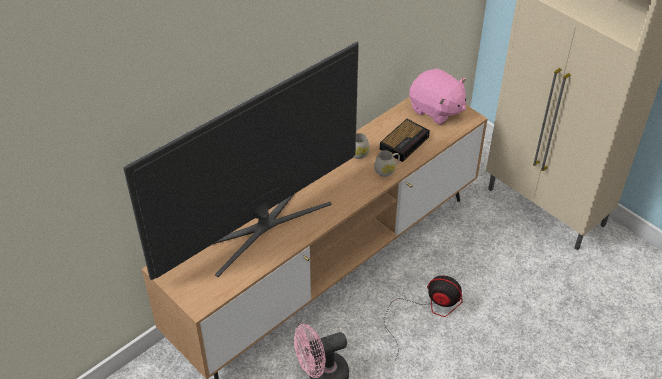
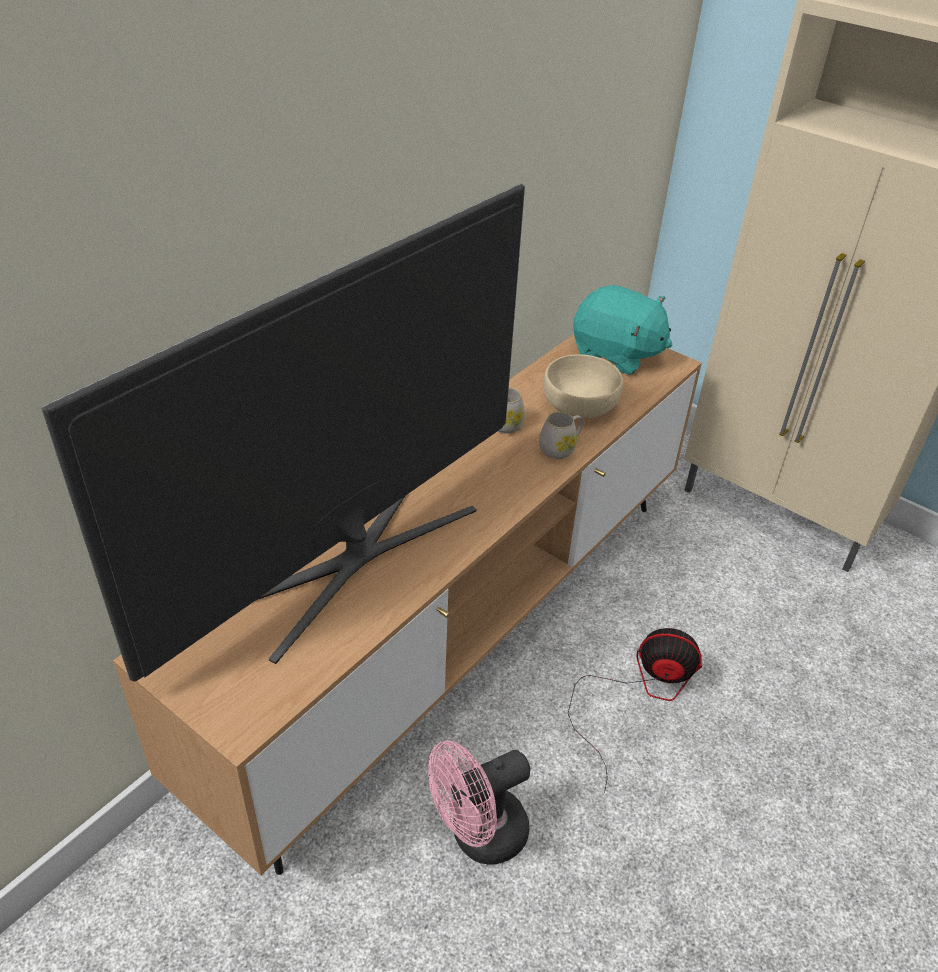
camera: 10 degrees left, 5 degrees down
(405, 142) = (579, 404): alarm clock -> beige bowl
(436, 110) = (616, 355): pink plush toy -> turquoise plush toy

